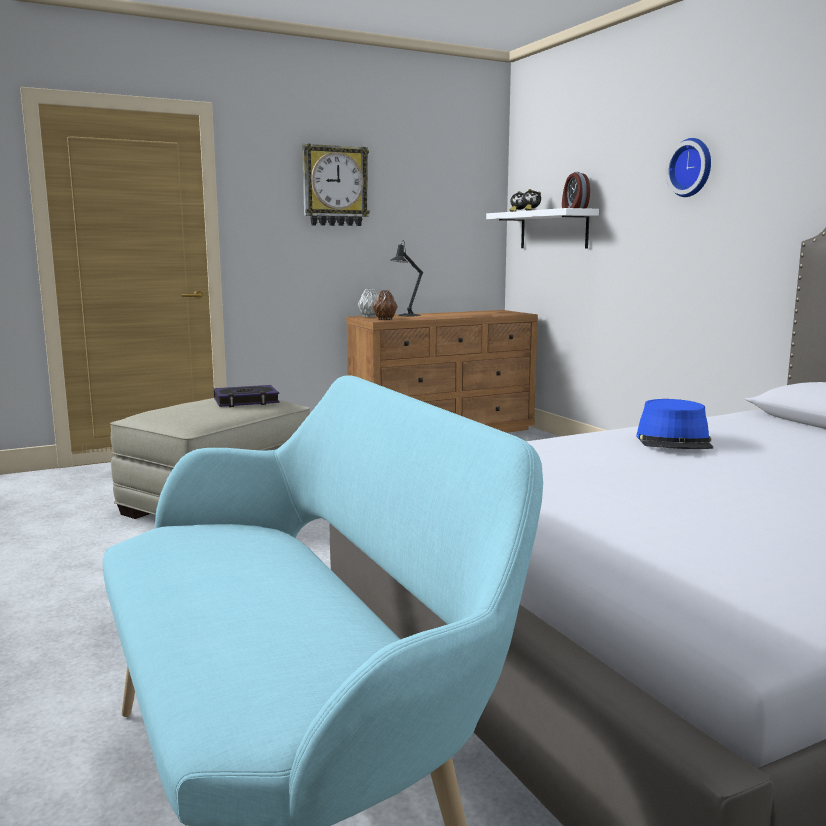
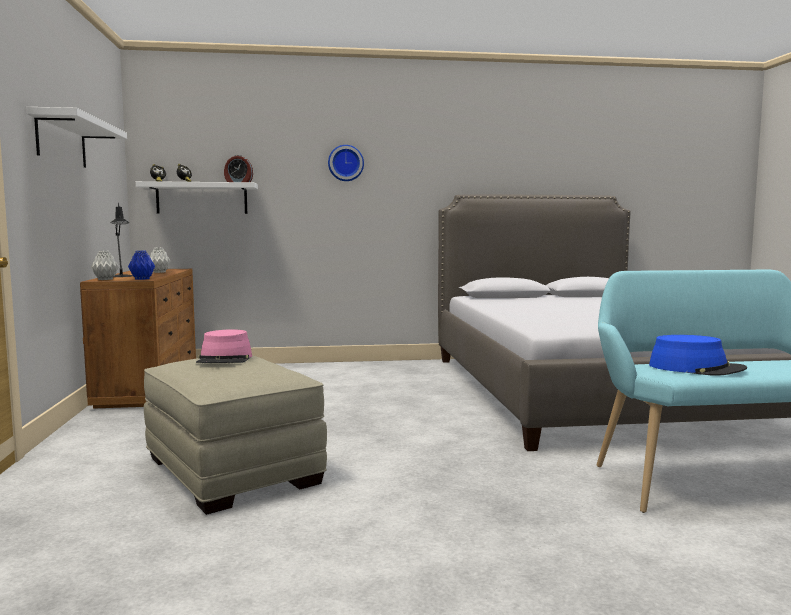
camera: 70 degrees left, 5 degrees down
(246, 401) = (225, 359): book -> pink hat
(334, 186) = (61, 141): wall clock -> white shelf
(384, 319) = (141, 279): brown vase -> blue vase
(468, 315) = (159, 272): none -> grey vase
(674, 441) = (526, 308): blue hat -> blue hat (696, 368)

